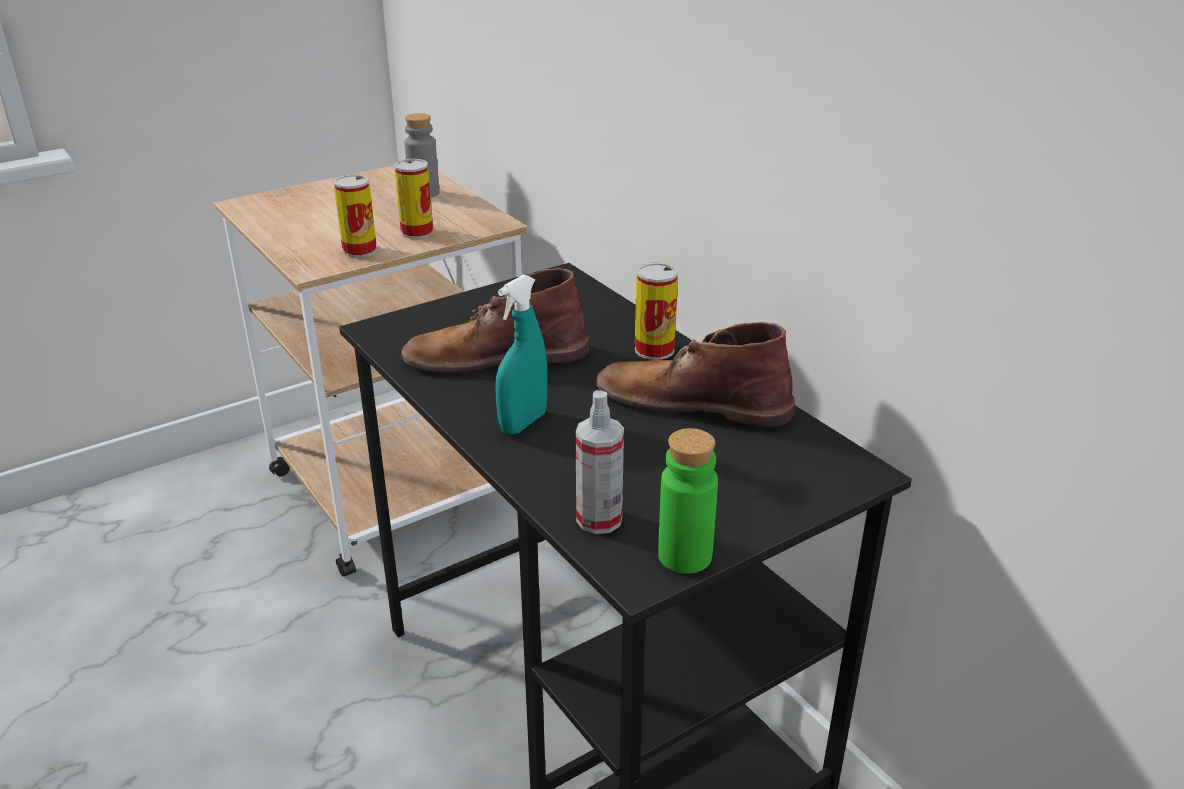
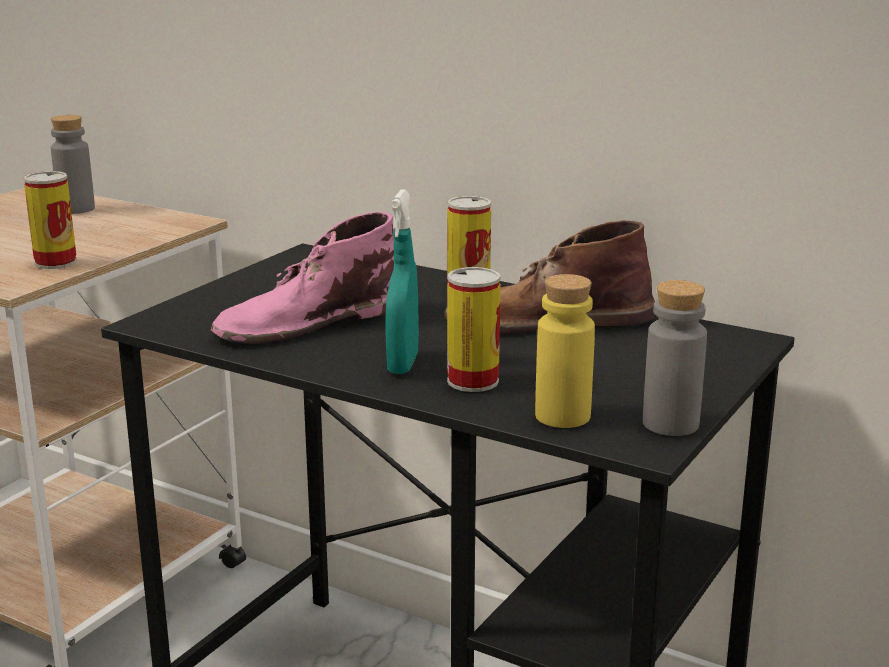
camera: 25 degrees left, 10 degrees down
(417, 232) = (107, 239): can -> can (473, 381)
(495, 355) = (310, 321): brown boot -> pink boot
(599, 519) = (562, 416): spray bottle -> yellow bottle
(685, 556) = (670, 424): green bottle -> grey bottle

